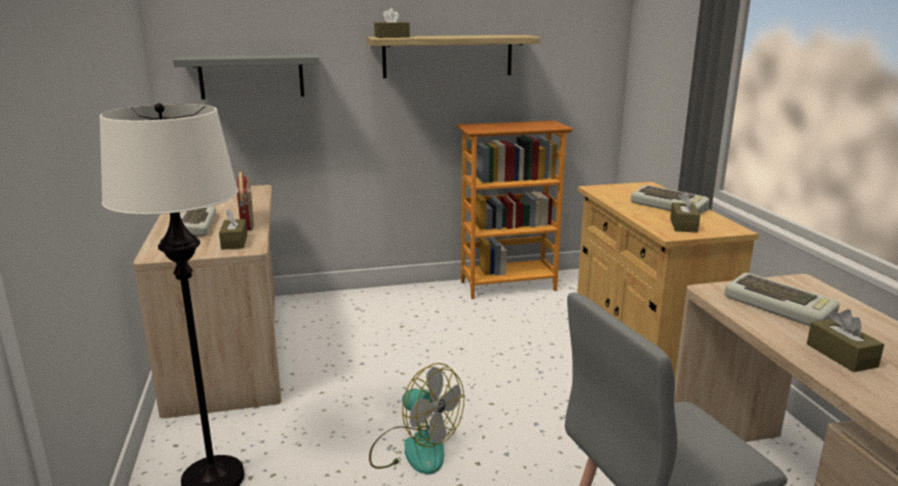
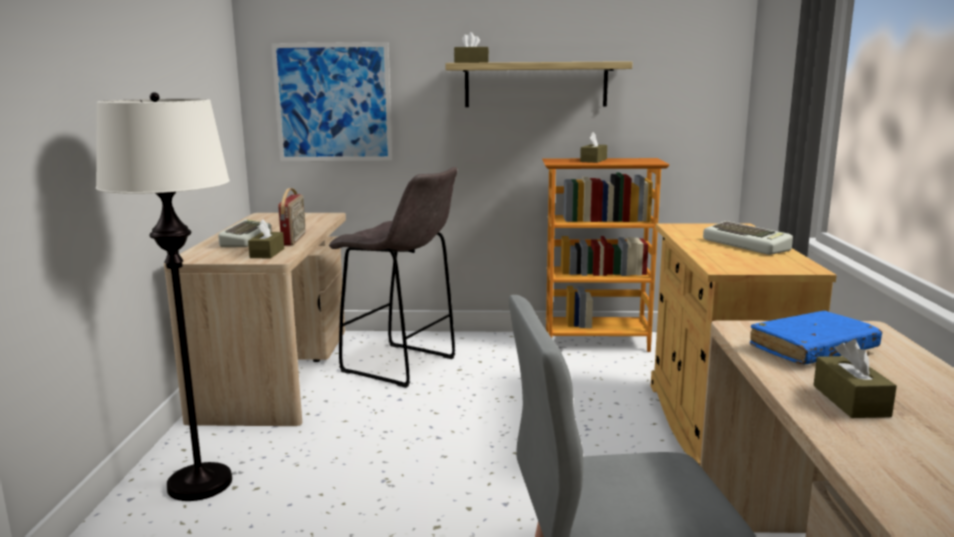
camera: 15 degrees right, 5 degrees down
(251, 76) = (333, 102): grey shelf -> picture
(346, 328) = (401, 365): none -> grey stool
(414, 448) = (409, 484): fan -> none
(683, 225) = (746, 262): brown tissue box -> brown tissue box (593, 160)
(780, 307) = (812, 349): keyboard -> blue book

